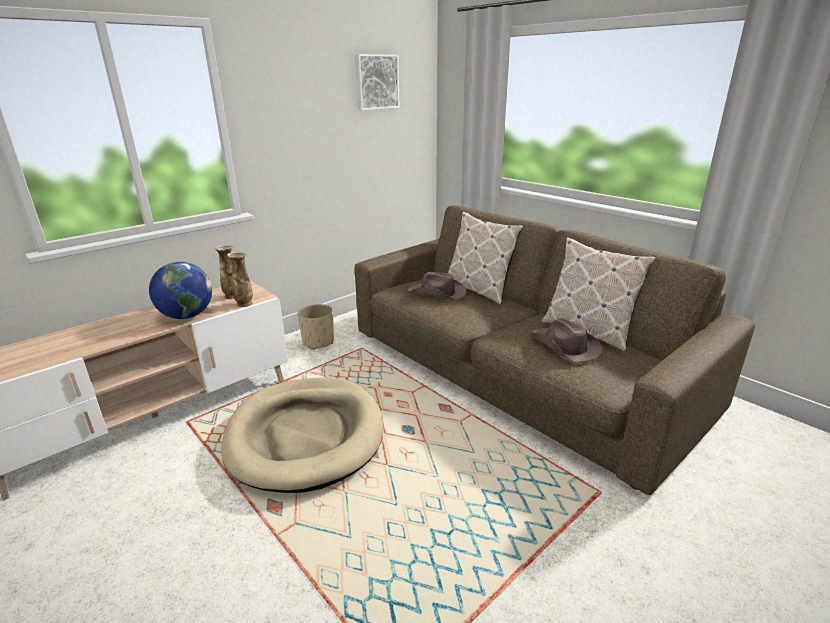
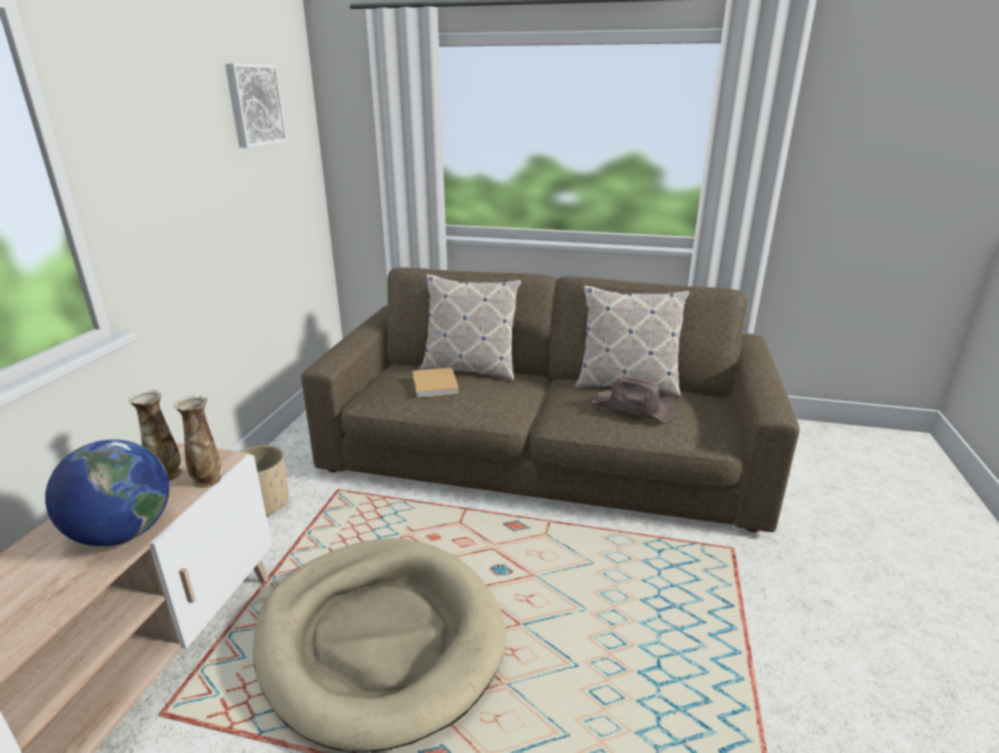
camera: 35 degrees left, 0 degrees up
(438, 293) = (435, 385): brown hat -> beige book

